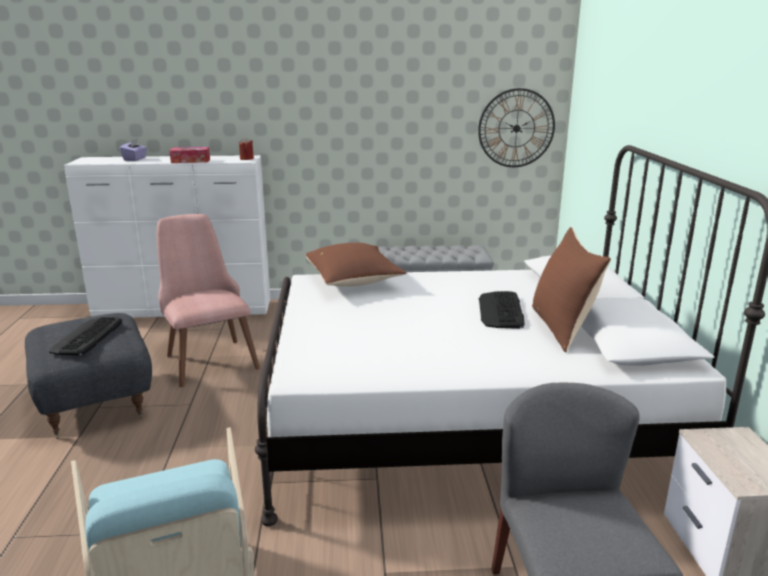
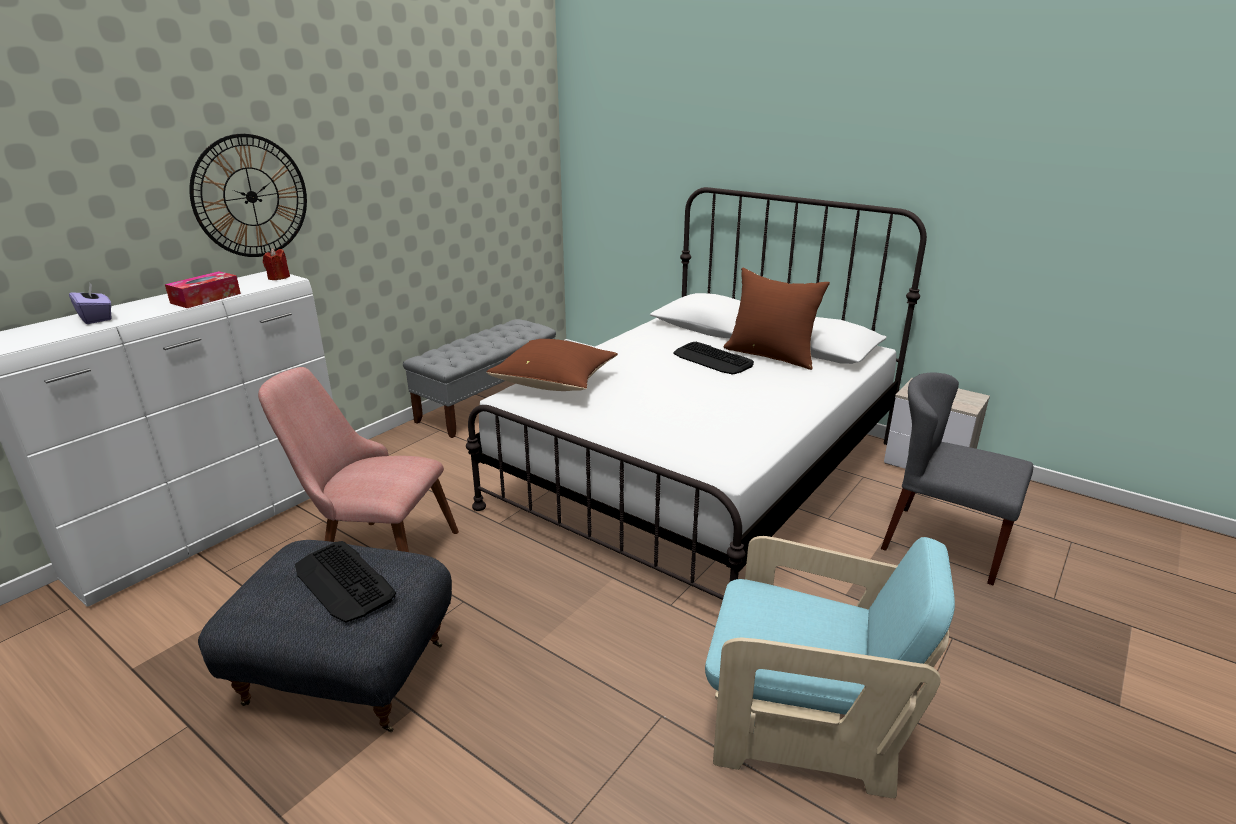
camera: 50 degrees left, 5 degrees up
(516, 128) = (525, 185): wall clock -> wall clock (251, 196)

